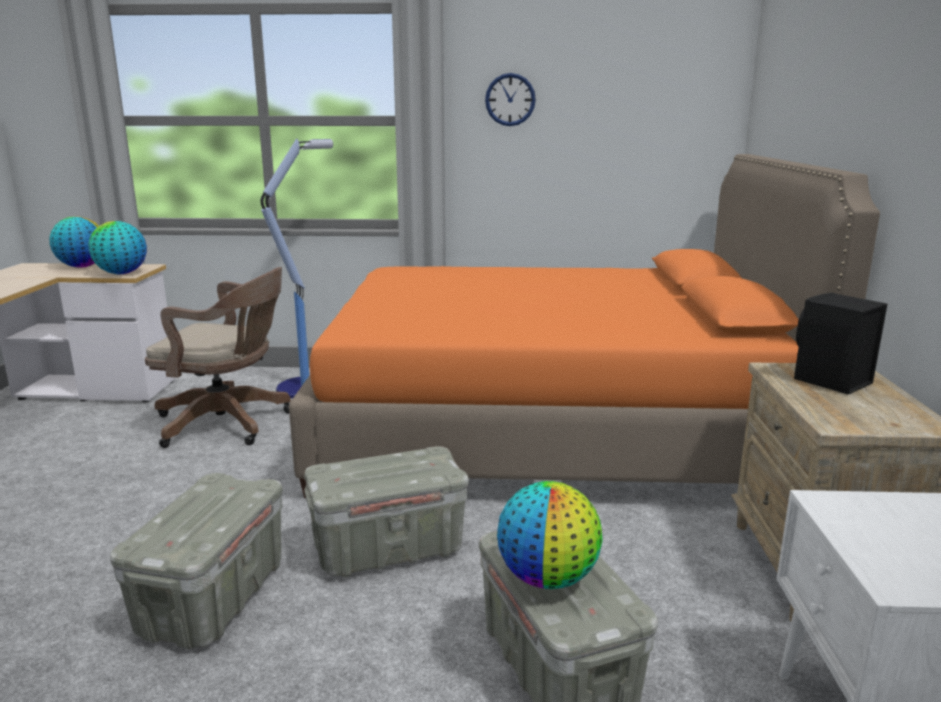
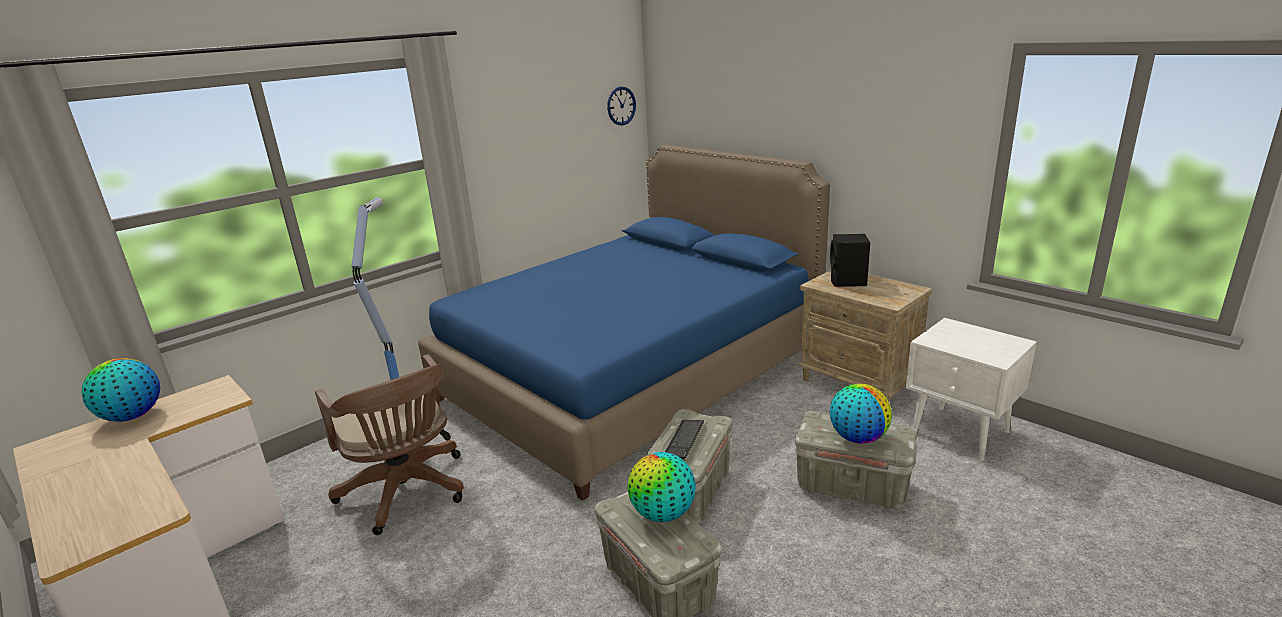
camera: 45 degrees left, 5 degrees up
(121, 273) = (217, 402): globe -> globe (663, 514)
(229, 423) = (407, 493): brown office chair -> brown office chair turned 90 degrees clockwise
(379, 469) = (684, 440): none -> keyboard
(510, 99) = (502, 130): wall clock -> wall clock (621, 106)
(547, 427) = (631, 375): orange bed -> blue bed

